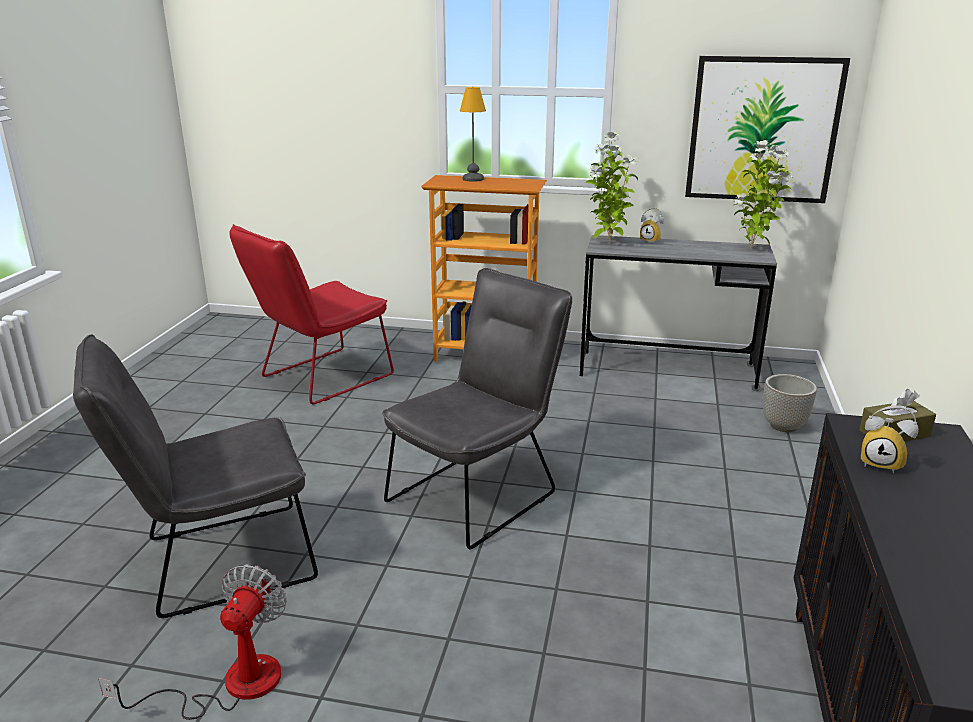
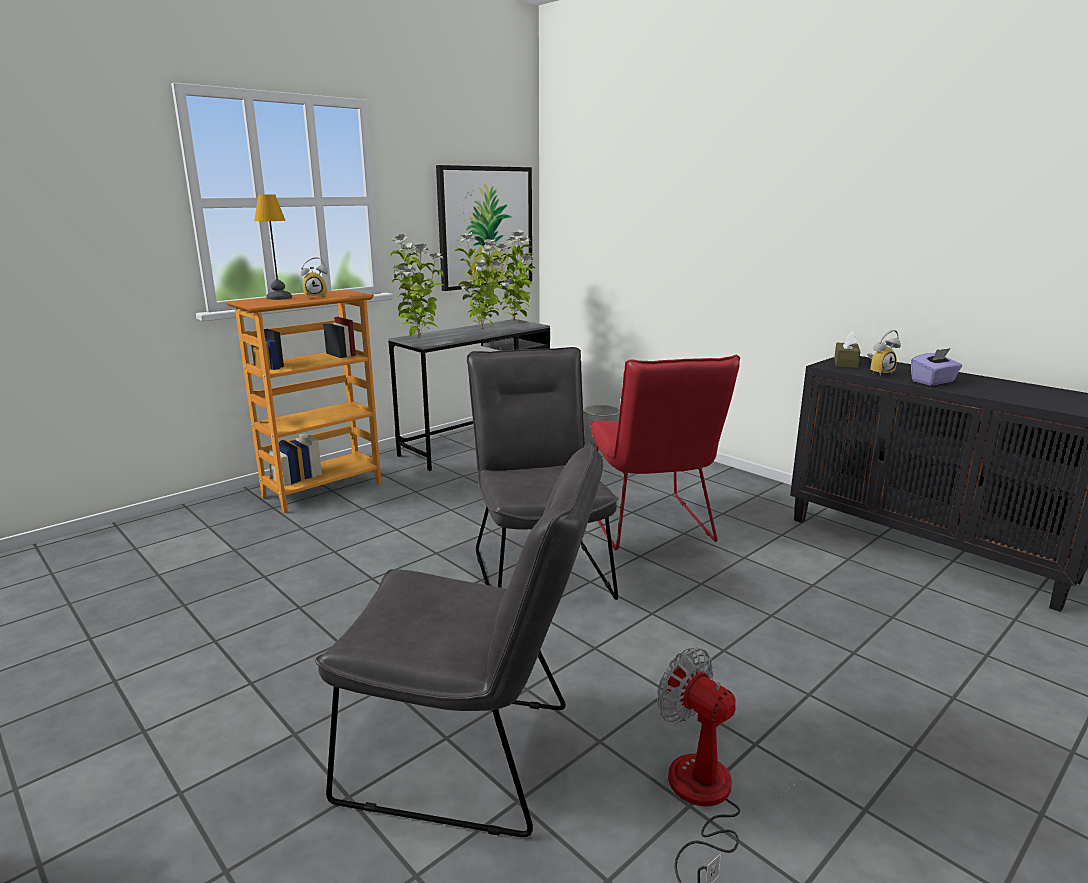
camera: 55 degrees left, 5 degrees down
(217, 562) = (473, 756): grey chair -> grey chair turned 90 degrees counterclockwise
(320, 378) = (192, 579): red chair -> red chair (651, 526)
(651, 241) = (442, 332): alarm clock -> alarm clock (316, 296)
(688, 250) = (483, 331): none -> potted plant
(906, 509) = (933, 382): none -> purple tissue box

